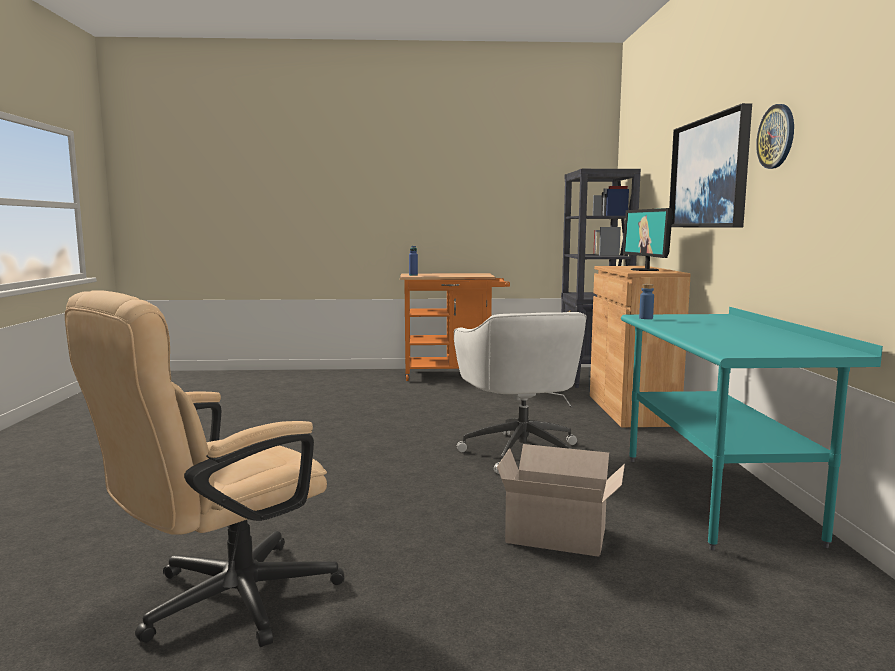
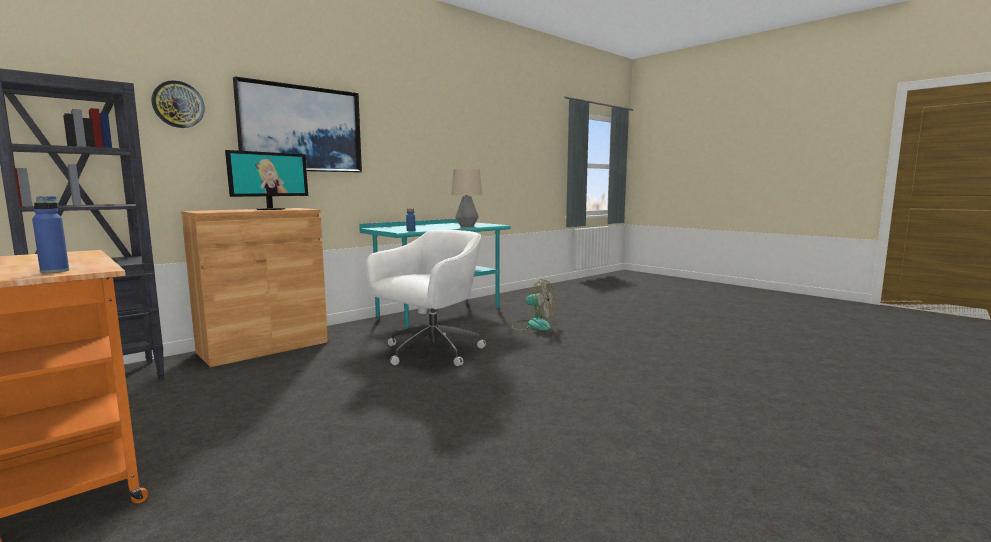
camera: 130 degrees left, 0 degrees up
(221, 604) = (703, 349): beige office chair -> none
(559, 536) = (533, 325): cardboard box -> fan
(705, 338) = (466, 226): none -> table lamp
(776, 136) = (384, 122): wall clock -> wall clock (178, 104)

